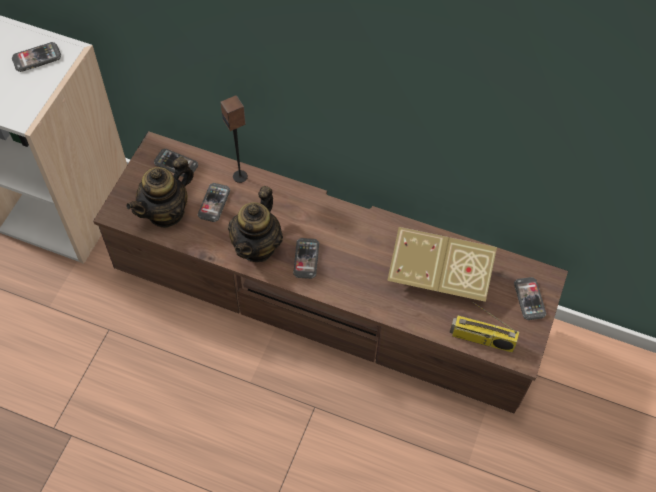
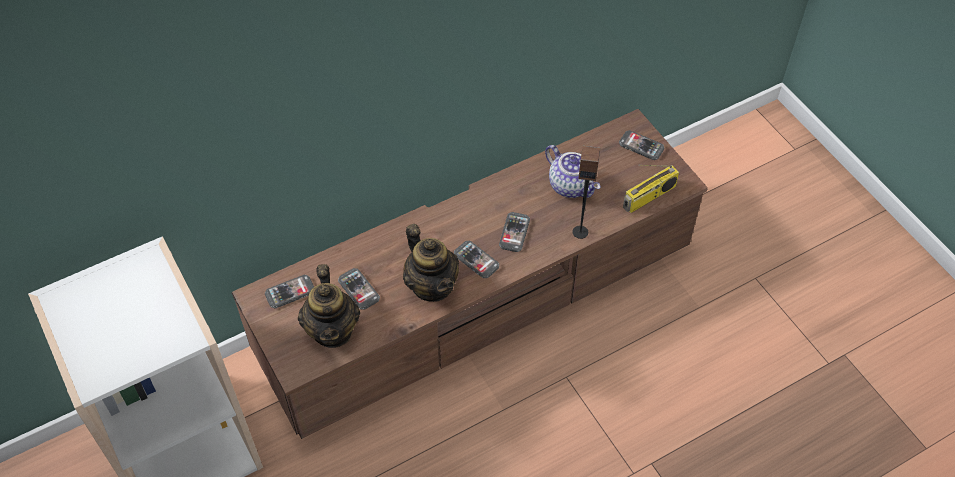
camera: 50 degrees left, 5 degrees down
(37, 58) = (130, 286): phone -> phone (514, 233)
(240, 176) = (351, 254): speaker -> speaker (580, 232)
(439, 275) = (571, 185): book -> teapot

